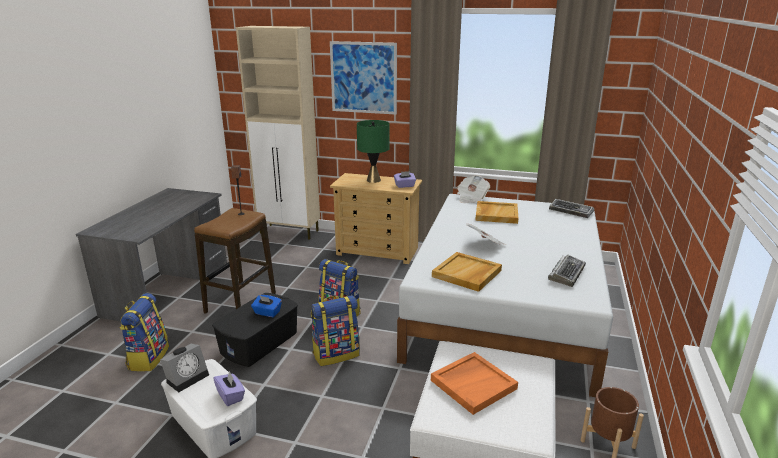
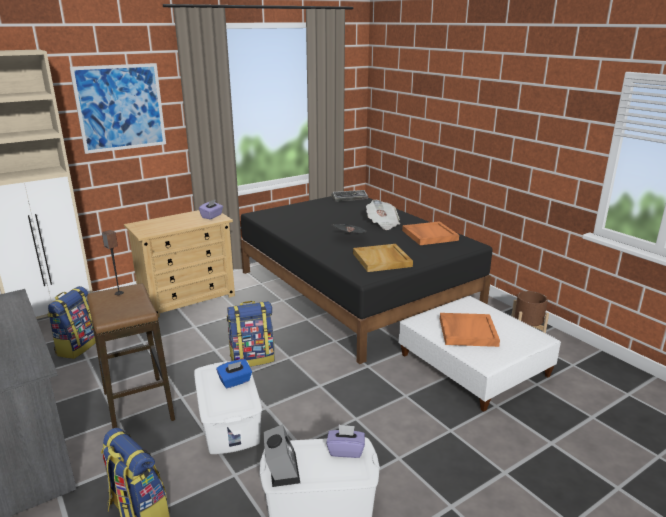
camera: 50 degrees left, 0 degrees up
(260, 343) = (230, 421): black storage box -> white storage box
(336, 354) = (309, 387): backpack -> backpack (77, 347)
(373, 180) = (171, 221): green table lamp -> none
(471, 198) = (267, 212): newspaper -> newspaper (382, 224)
(496, 214) = (310, 216): beige tray -> none
(506, 307) = (356, 291): white bed -> black bed
(566, 274) = (429, 235): keyboard -> orange tray

